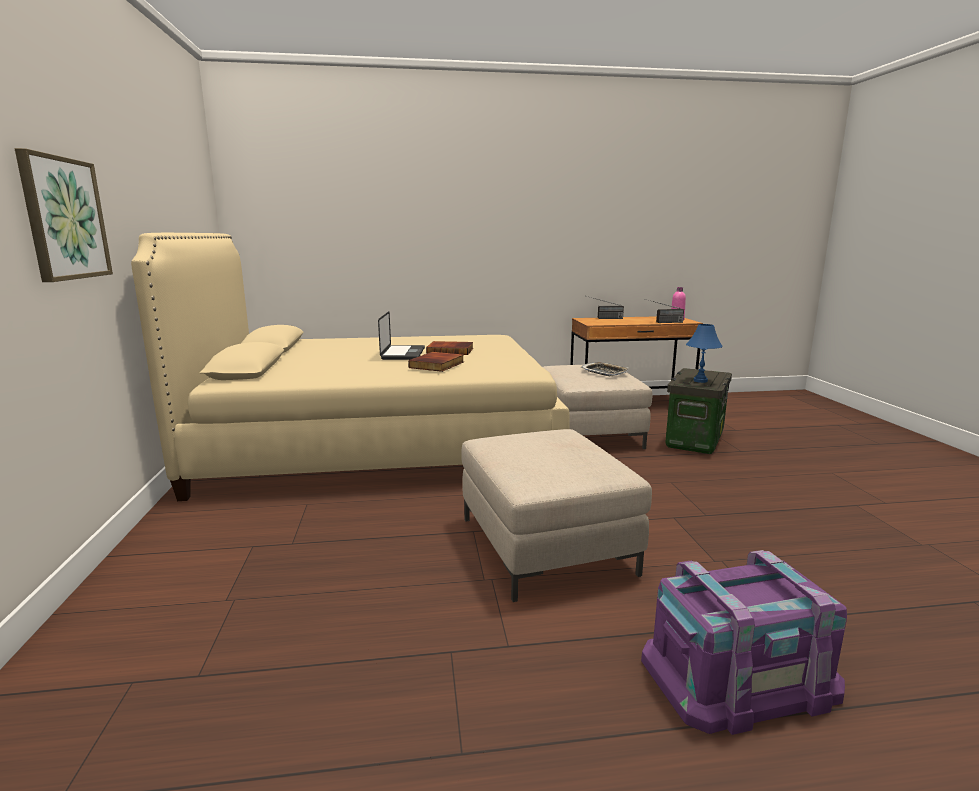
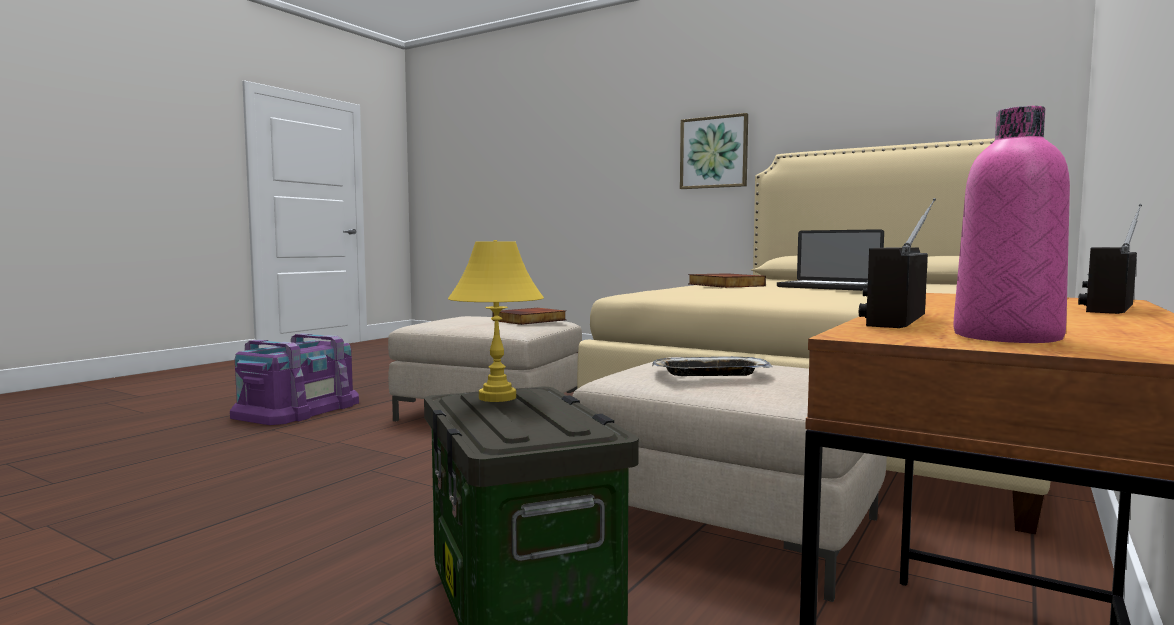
camera: 130 degrees right, 10 degrees down
(450, 351) = (822, 292): book -> book (530, 320)
(700, 381) = (496, 397): blue table lamp -> yellow table lamp

